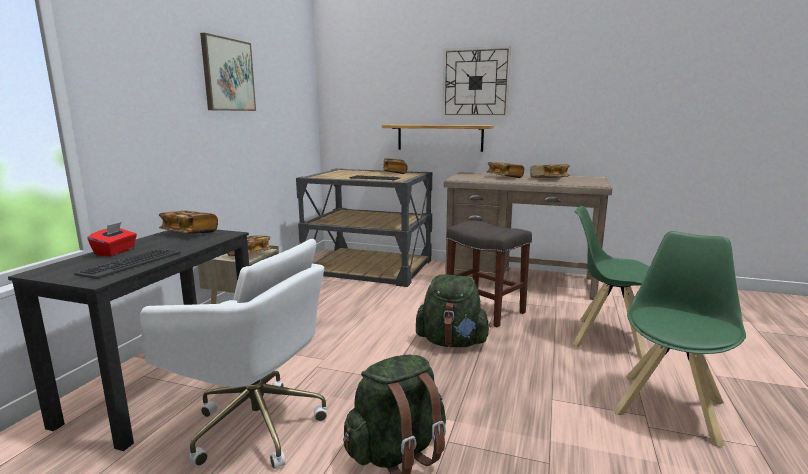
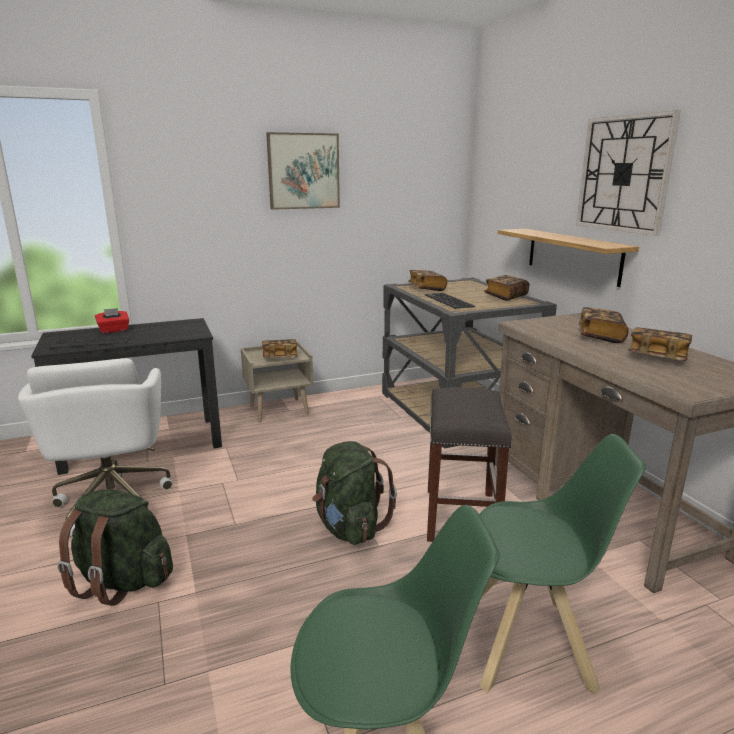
camera: 50 degrees right, 5 degrees up
(189, 233) = (186, 326): book -> book (426, 288)
(607, 337) = (530, 643): green chair -> green chair turned 105 degrees clockwise

